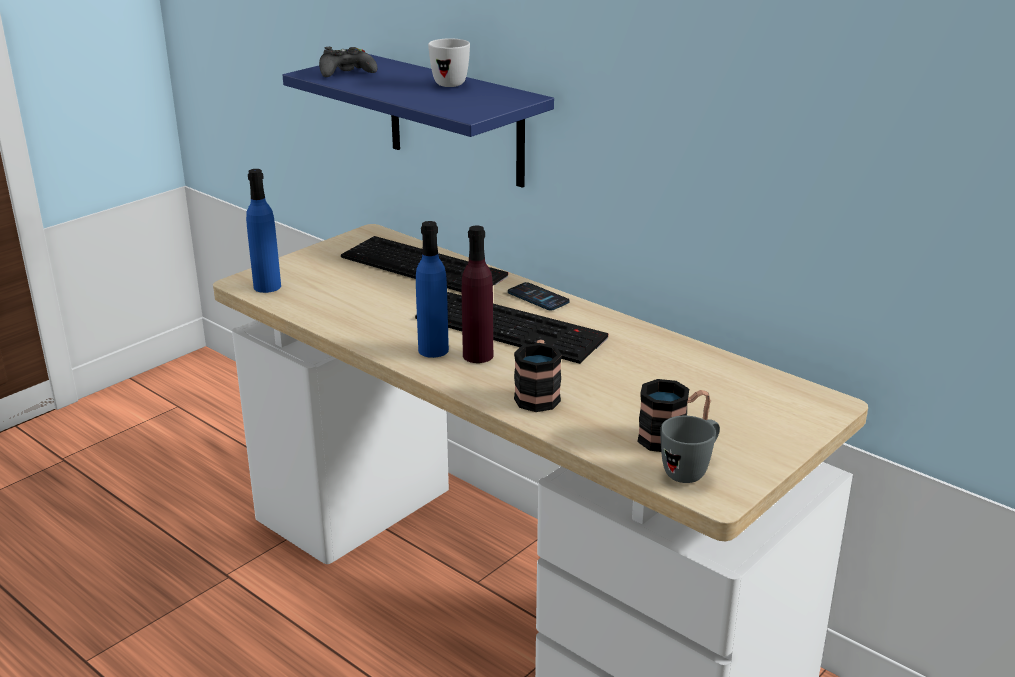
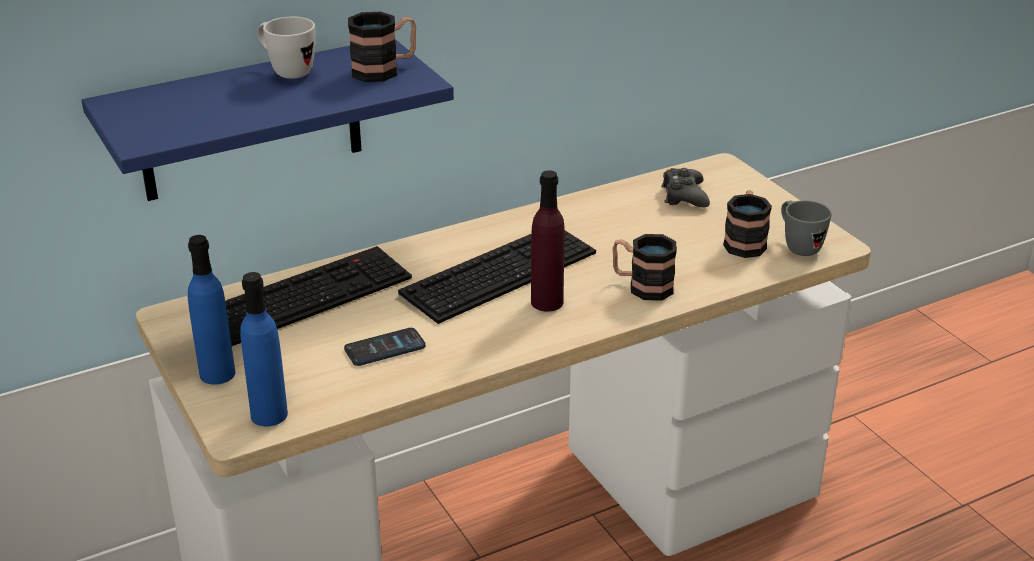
camera: 70 degrees left, 5 degrees up
(346, 72) = (169, 120): black game controller -> black game controller (684, 196)
(433, 350) = (519, 325): blue bottle -> blue bottle (217, 374)
(481, 103) = (384, 70): none -> mug
(538, 297) = (441, 245): phone -> phone (385, 348)

